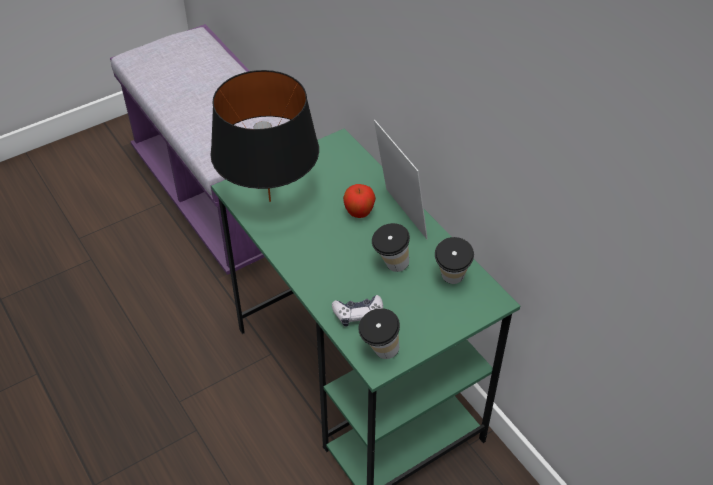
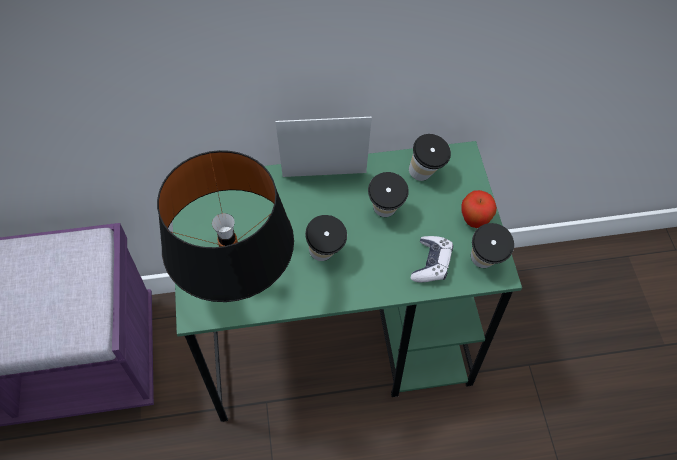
camera: 65 degrees left, 10 degrees up
(324, 243) = (326, 257): none -> cup
(359, 214) = (303, 212): apple -> apple (475, 220)

